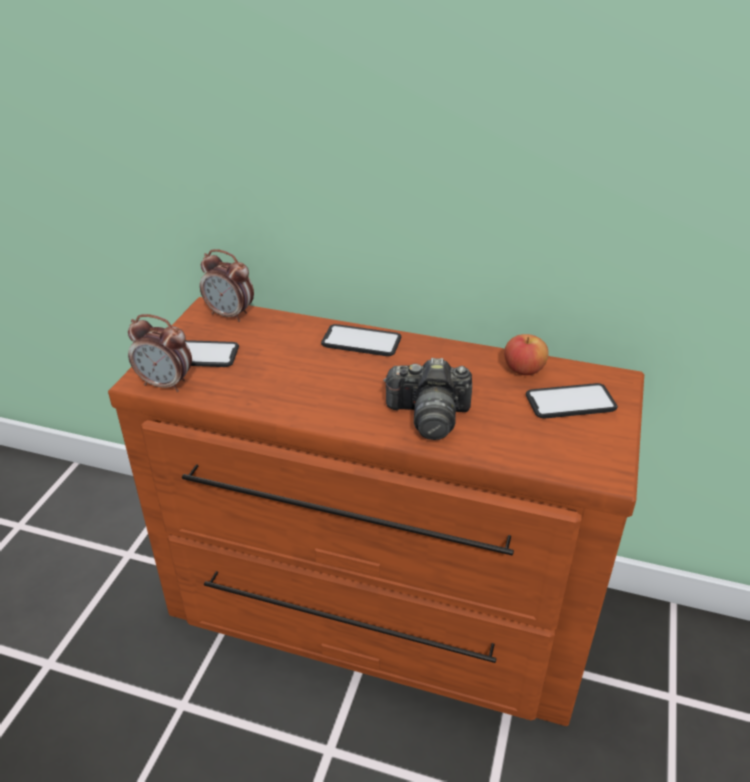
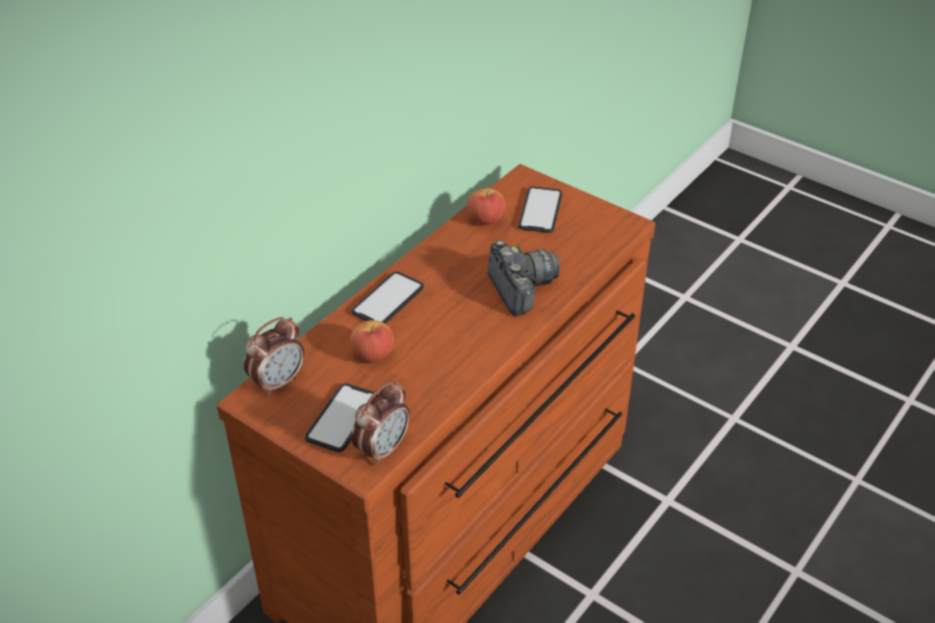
camera: 70 degrees left, 5 degrees up
(284, 351) = (373, 355): none -> apple
(429, 416) = (521, 288): camera -> camera turned 45 degrees counterclockwise

